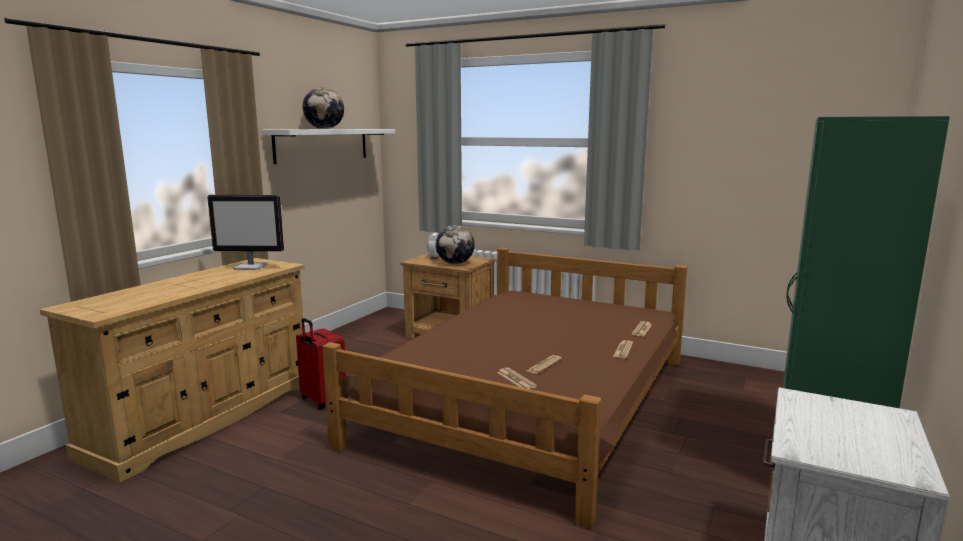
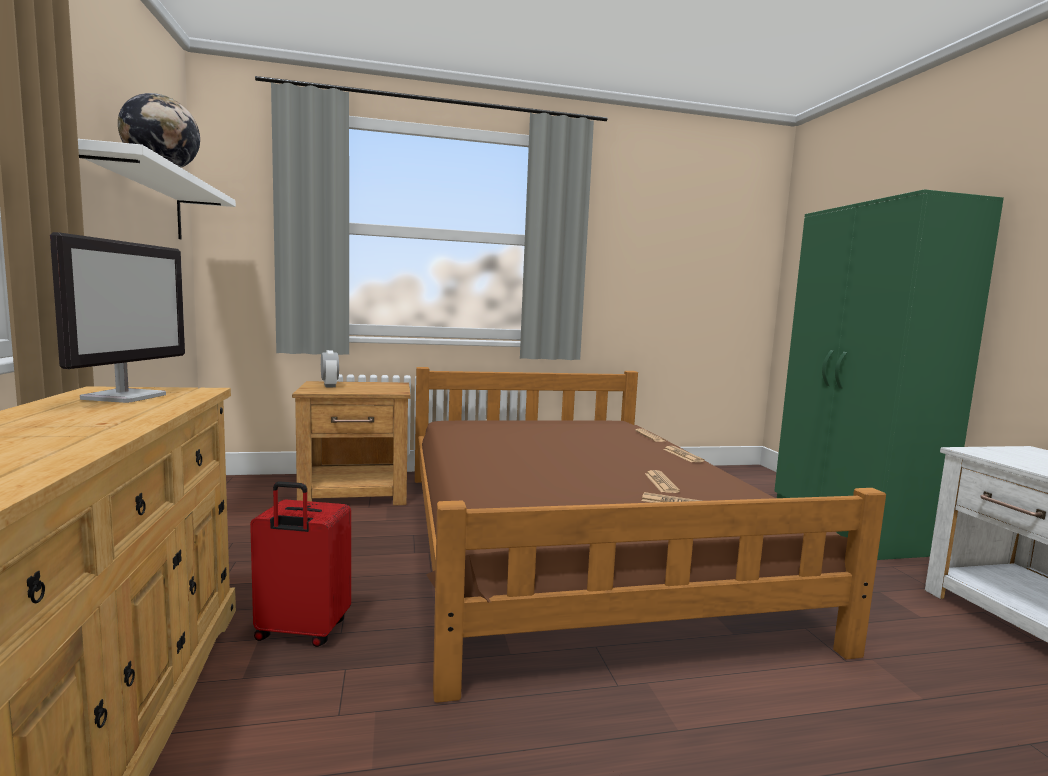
camera: 40 degrees left, 5 degrees down
(251, 267) = (125, 397): monitor -> monitor turned 45 degrees counterclockwise
(455, 263) = (375, 389): globe -> none

